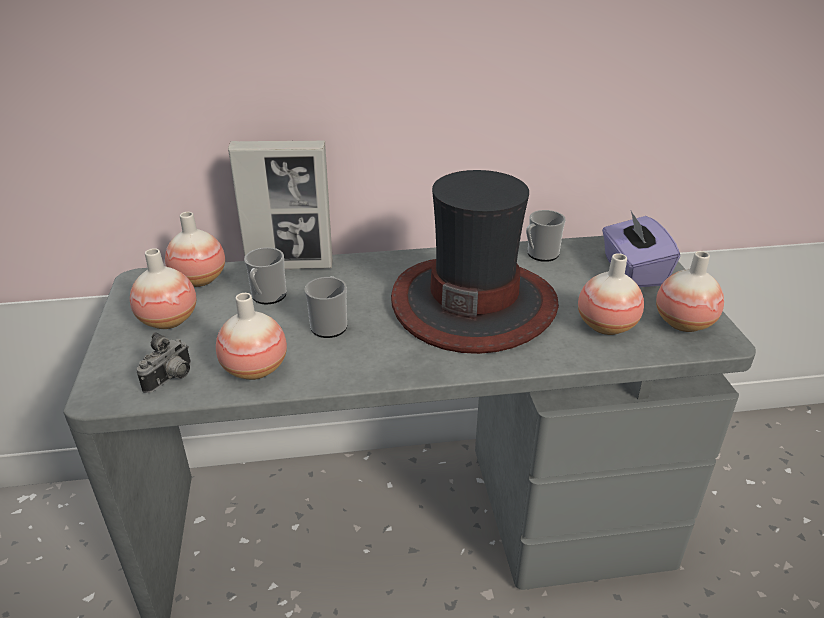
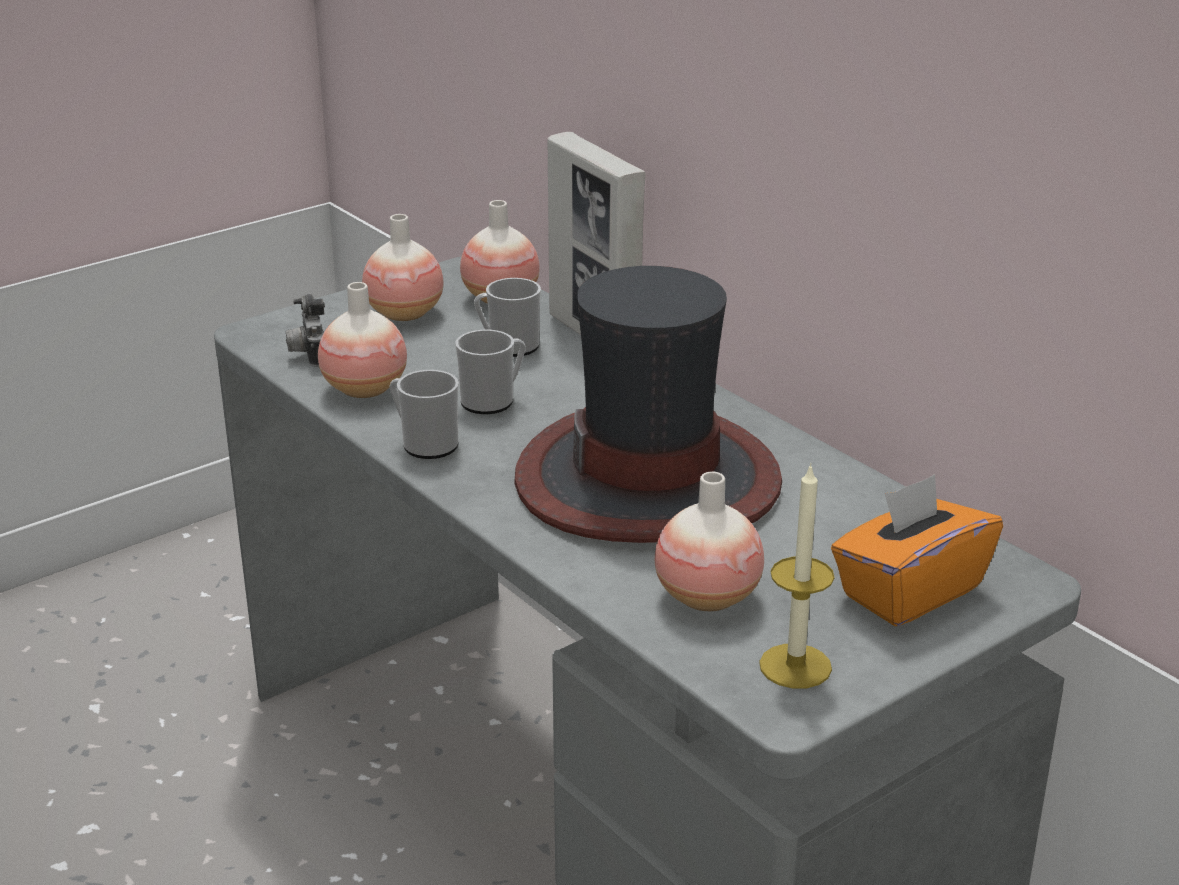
camera: 60 degrees right, 5 degrees down
(171, 379) = (307, 354): camera -> camera turned 75 degrees clockwise
(540, 255) = (856, 498): mug -> mug (425, 444)
(632, 271) = (909, 591): purple tissue box -> orange tissue box
(683, 323) = (795, 666): vase -> candle

